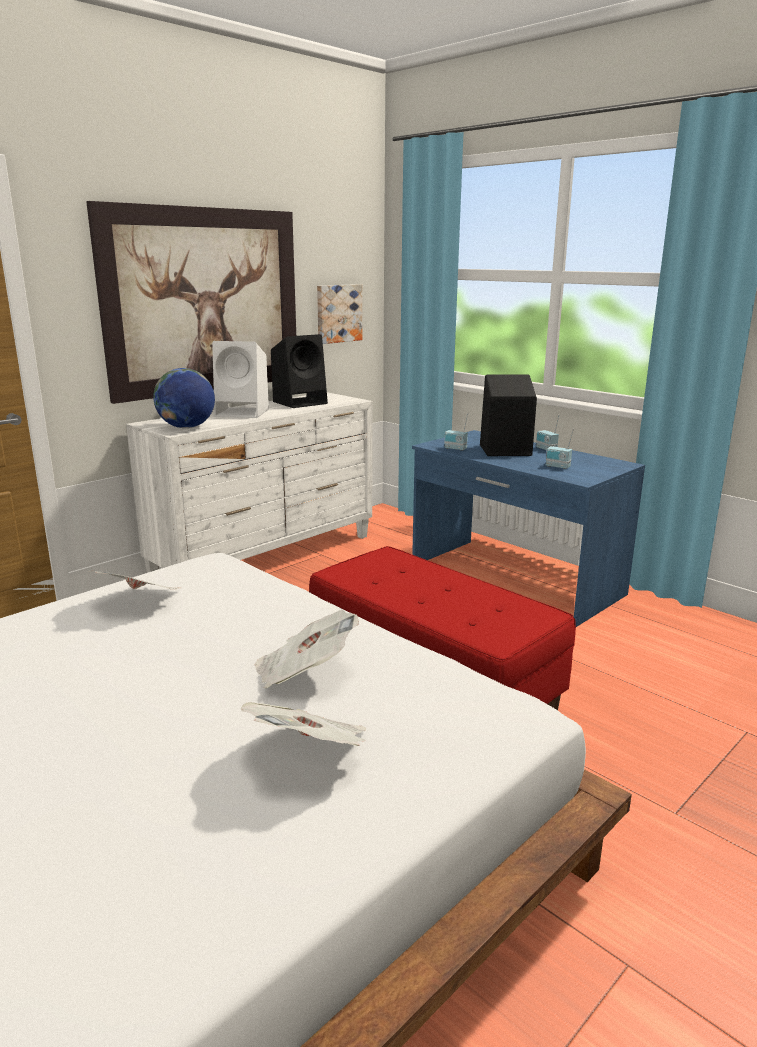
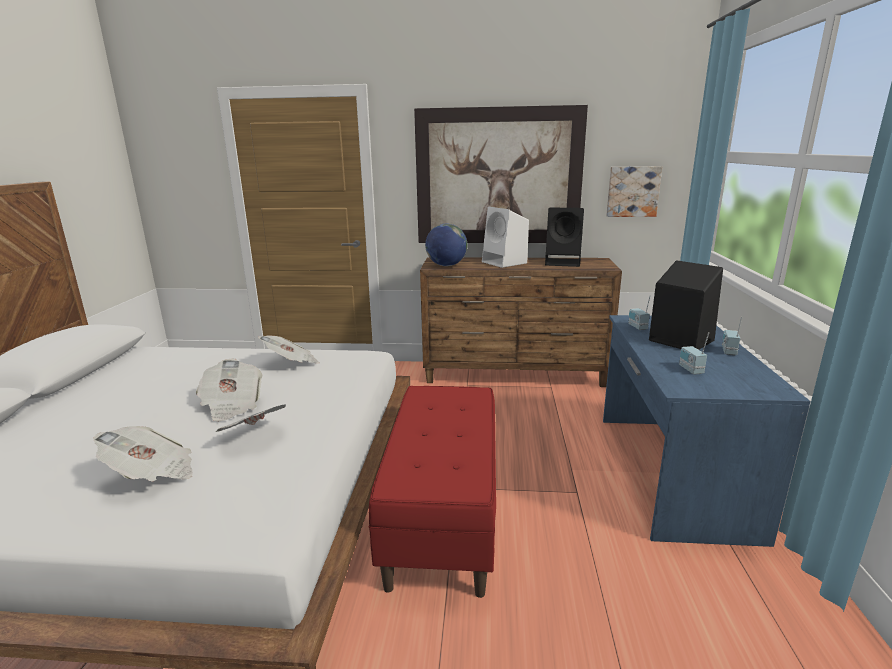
camera: 50 degrees right, 0 degrees up
(190, 667) = (232, 405): none -> newspaper
(267, 556) = (515, 375): white dresser -> brown dresser

